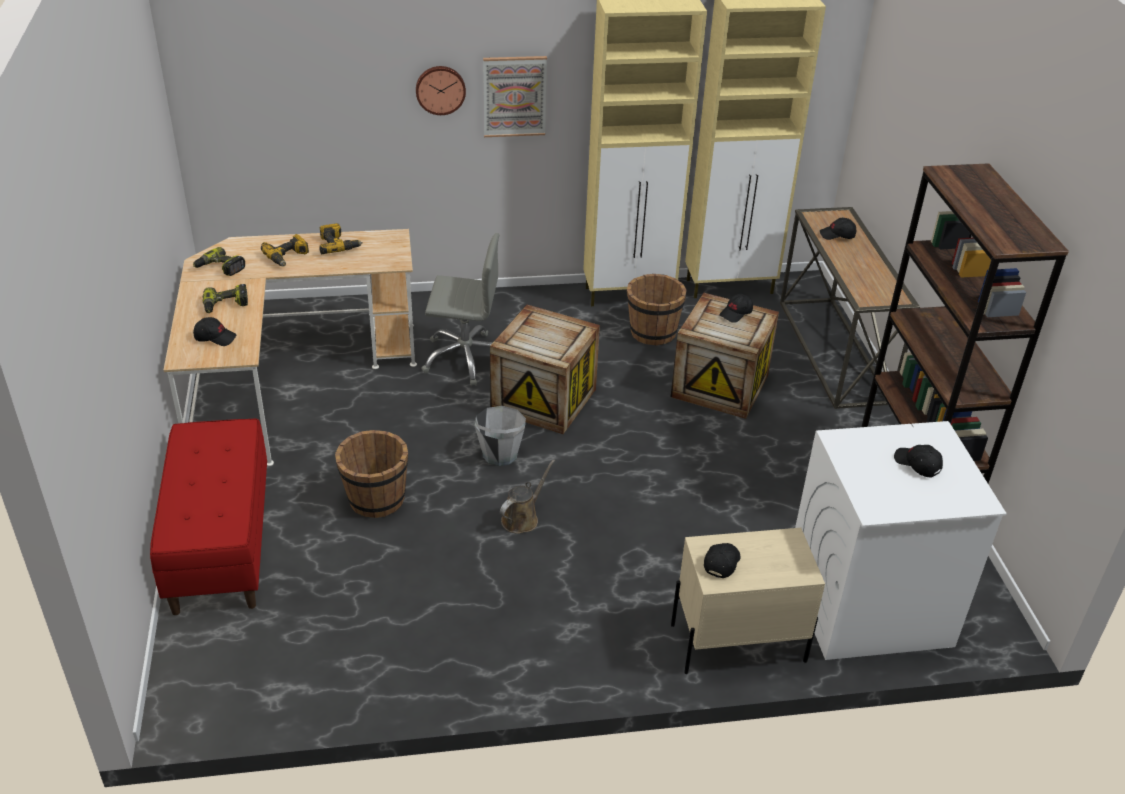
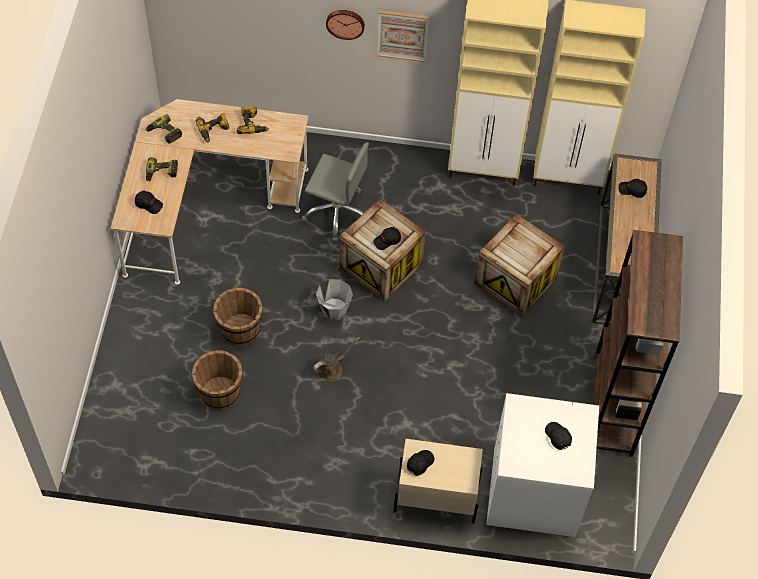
camera: 15 degrees right, 20 degrees up
(220, 545) = (133, 344): red bench -> none
(652, 332) = (486, 216): brown bucket -> brown bucket (219, 392)
(736, 313) = (531, 241): black cap -> black cap (387, 241)

